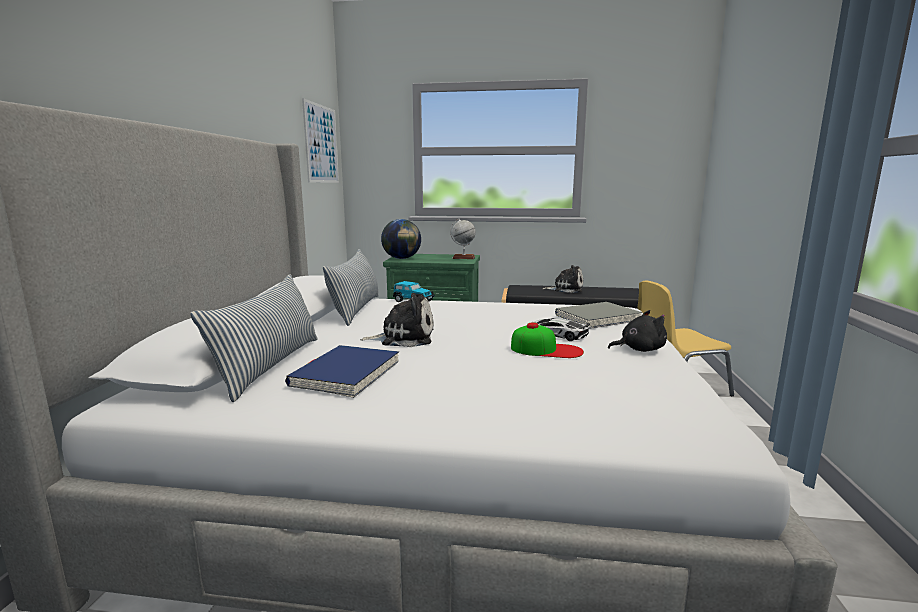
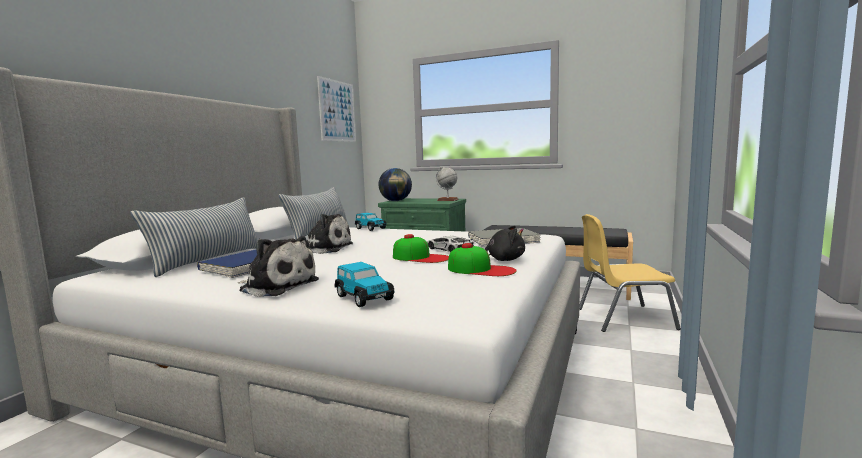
camera: 15 degrees right, 5 degrees down
(566, 289) = (537, 228): plush toy -> plush toy (277, 286)
(575, 421) = (363, 297): none -> toy car
(640, 366) = (481, 269): none -> cap

